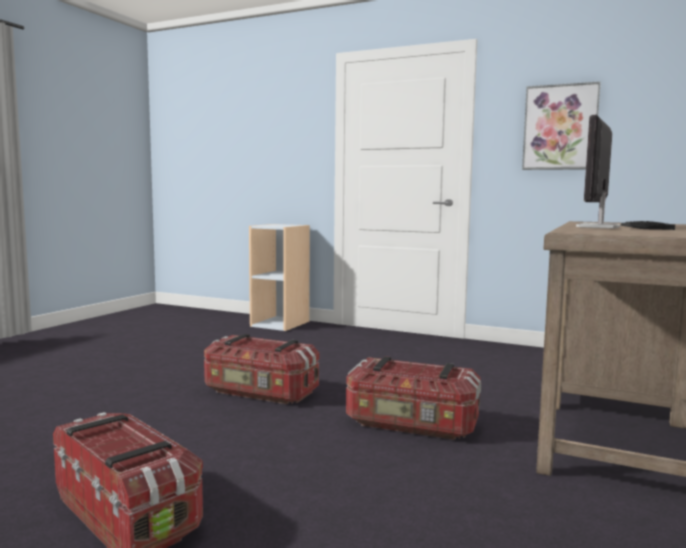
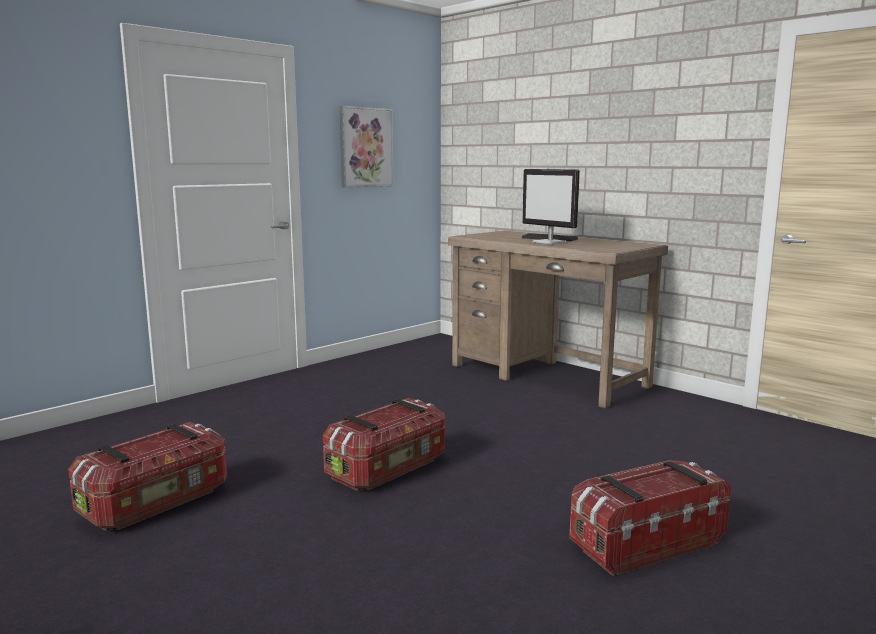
camera: 70 degrees left, 5 degrees up
(281, 323) = (105, 428): bookcase -> none
(411, 424) = (512, 424): storage box -> storage box (157, 502)

